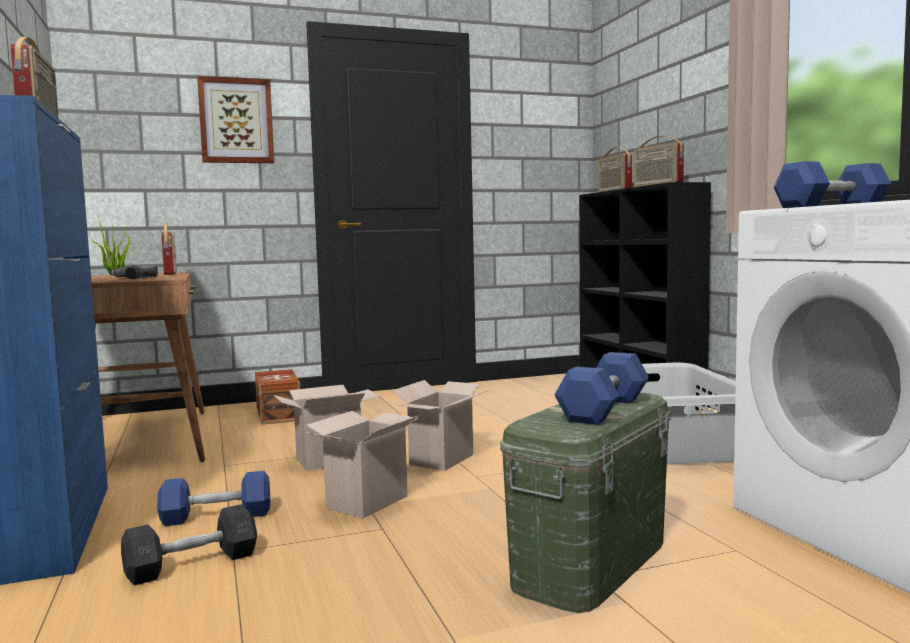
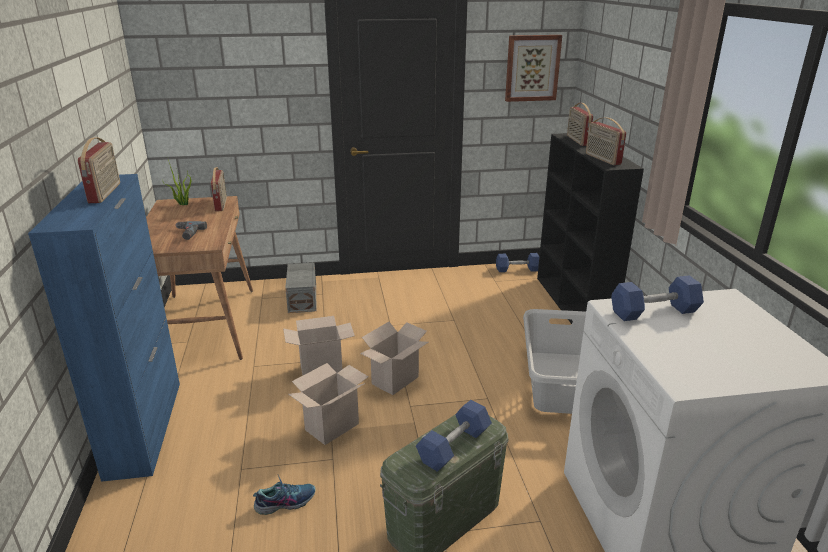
camera: 10 degrees right, 20 degrees up
(192, 564) = (216, 478): grey dumbbell -> none
(216, 516) = (238, 428): blue dumbbell -> blue dumbbell (517, 269)
(236, 121) = (267, 71): picture -> picture (532, 68)
(279, 413) = (303, 298): brown storage box -> grey storage box
(322, 575) = (285, 502): none -> shoe

